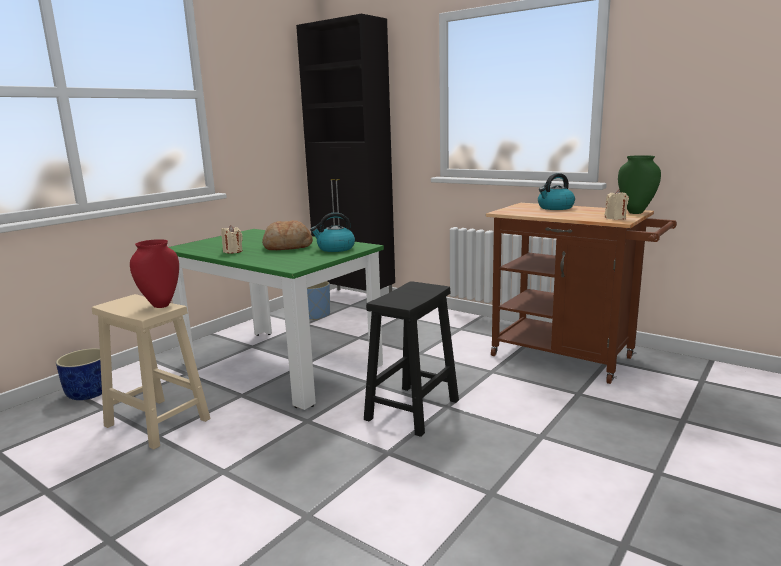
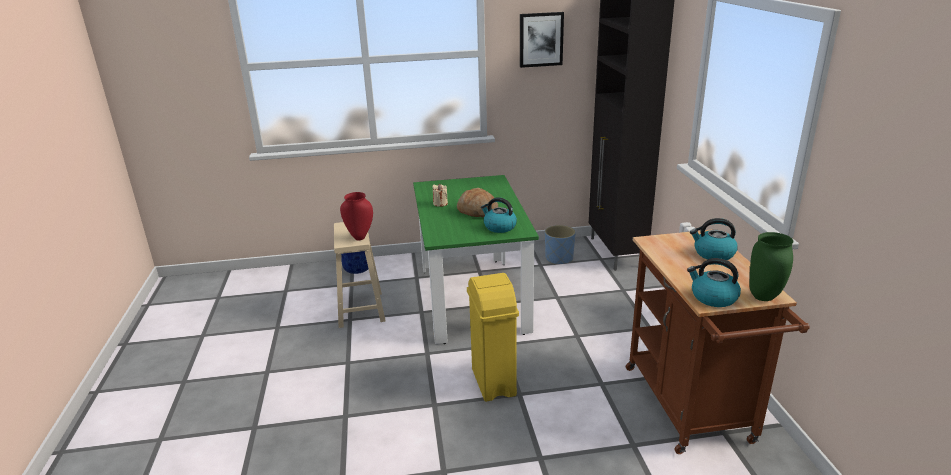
camera: 45 degrees right, 10 degrees up
(253, 84) = (541, 39): none -> picture
(412, 410) = (493, 383): black stool -> yellow trash can
(615, 218) = (713, 297): beige candle -> kettle

